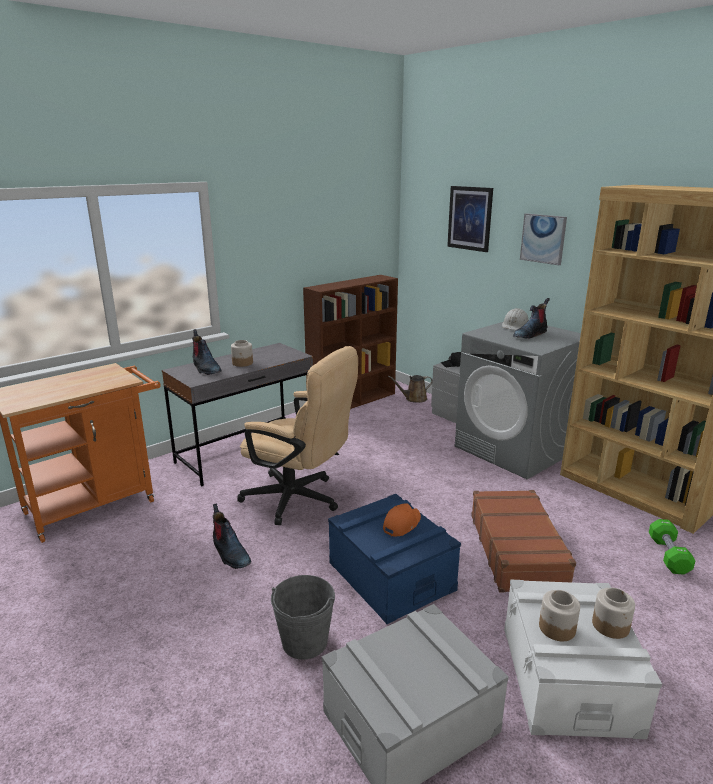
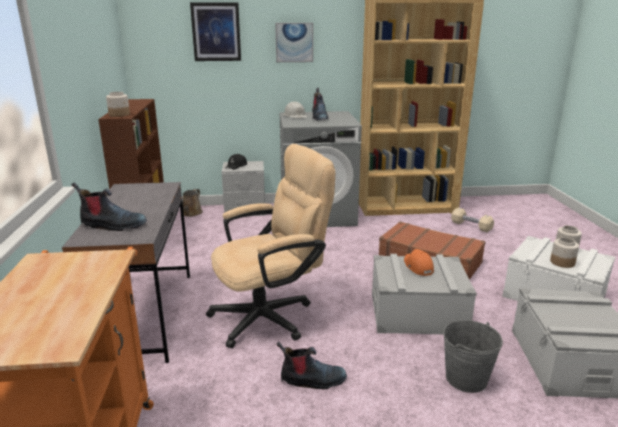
camera: 55 degrees left, 0 degrees up
(242, 363) = (136, 208): jar -> jar (119, 115)
(390, 576) = (417, 313): blue storage box -> grey storage box
(668, 555) = (471, 226): green dumbbell -> beige dumbbell

